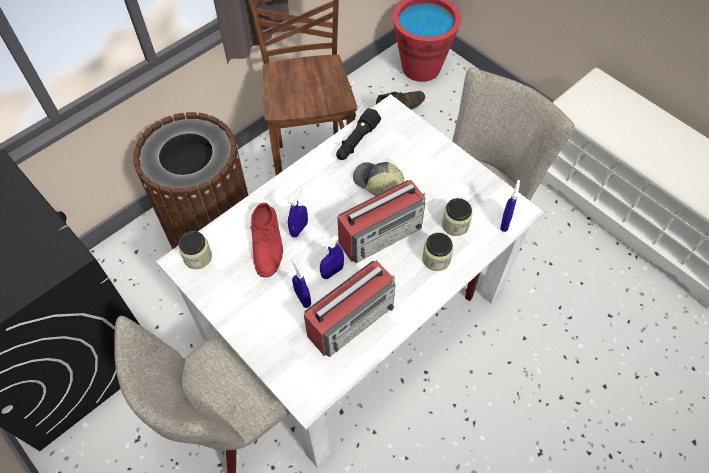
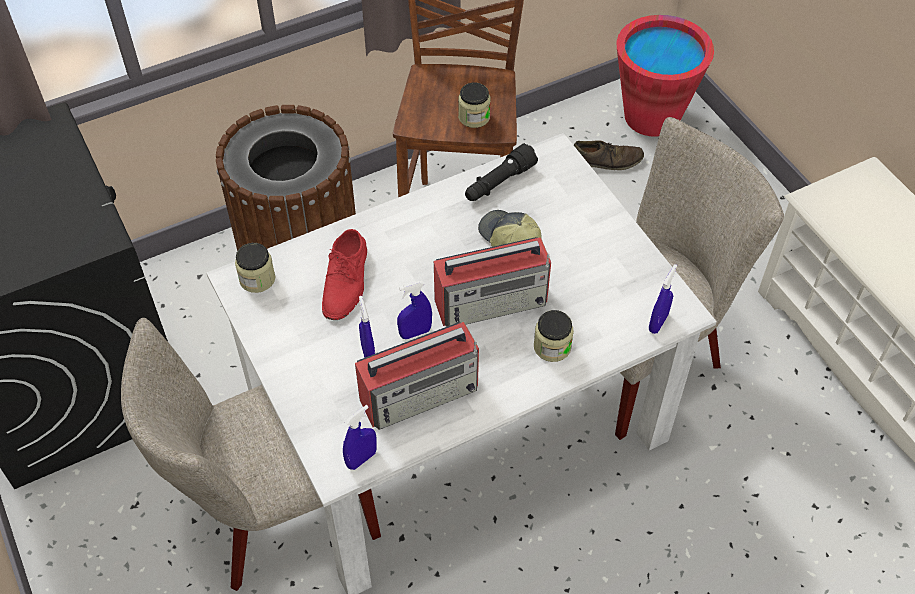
camera: 15 degrees right, 5 degrees down
(299, 229) = (391, 273): blue spray bottle -> blue spray bottle (361, 459)
(455, 225) = (591, 311): jar -> jar (474, 117)

